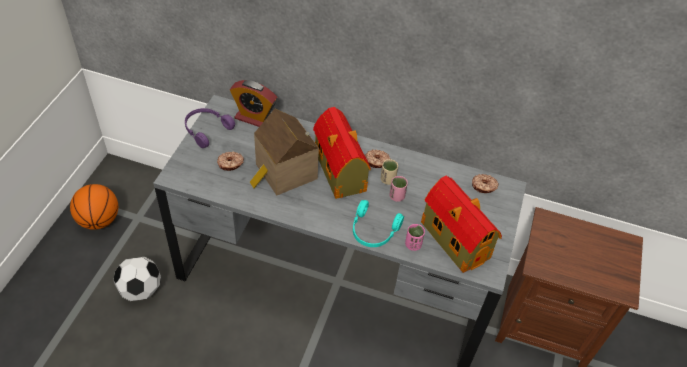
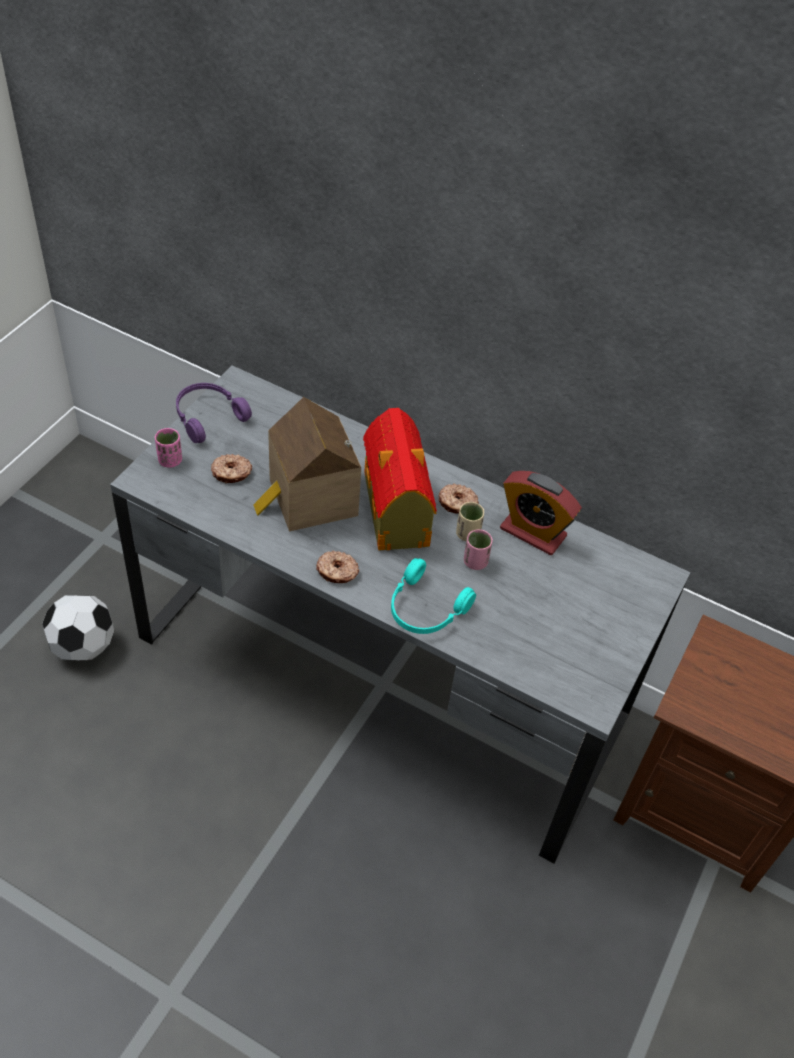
camera: 10 degrees right, 0 degrees up
(99, 220) = (45, 532): basketball -> none
(254, 118) = (285, 409): alarm clock -> alarm clock (533, 532)
(413, 244) = (482, 640): pink cup -> pink cup (170, 460)
(454, 239) = (549, 641): toy house -> none
(483, 186) = (618, 568): donut -> donut (337, 572)

